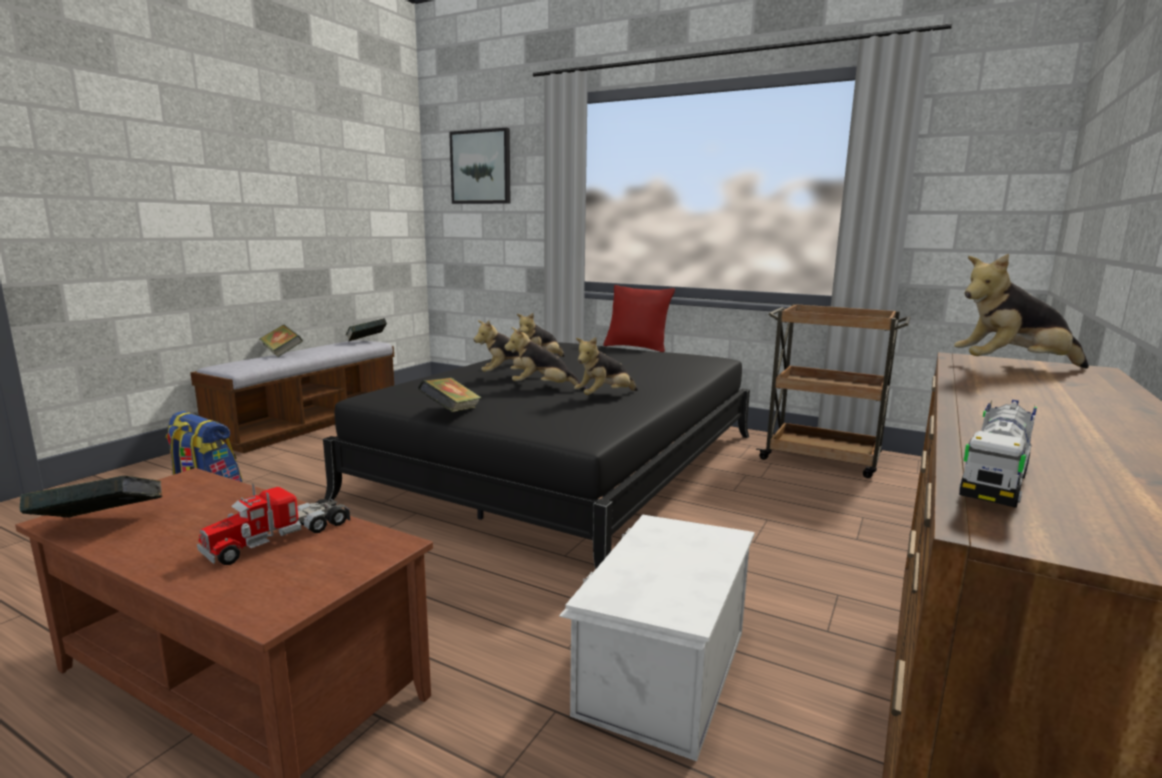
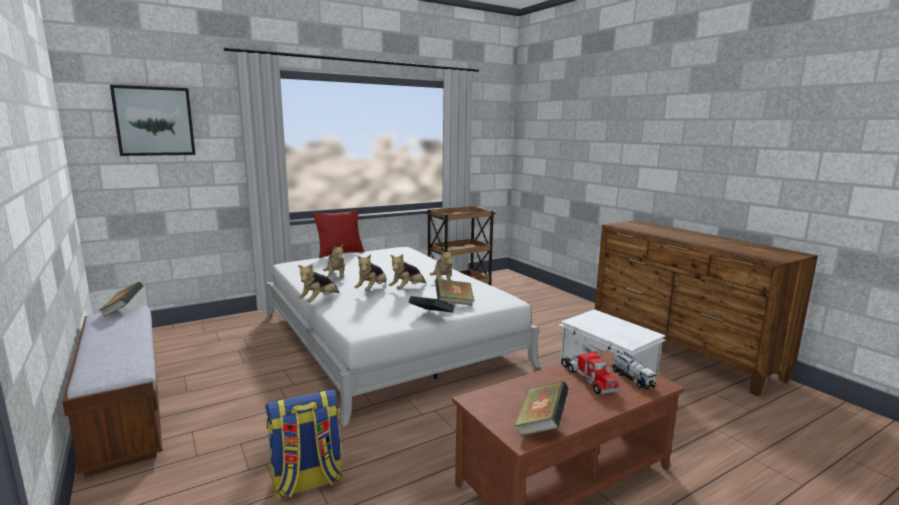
camera: 60 degrees left, 0 degrees up
(282, 353) = (97, 347): book -> book (454, 303)
(567, 464) = (387, 338): black bed -> white bed
(995, 482) = (749, 253): toy truck -> toy truck (632, 379)
(1013, 368) = (634, 226): plush toy -> plush toy (319, 301)

